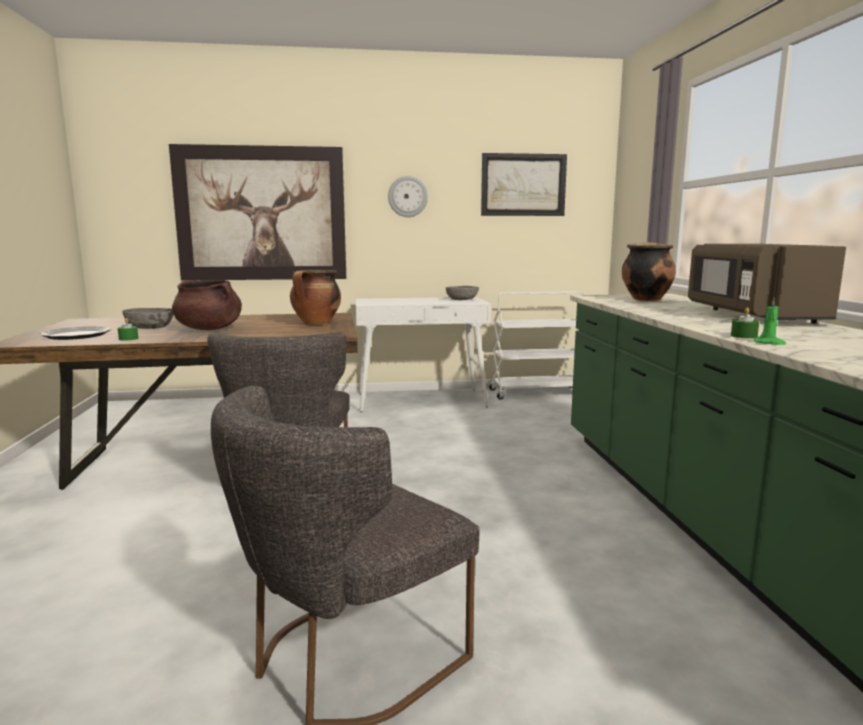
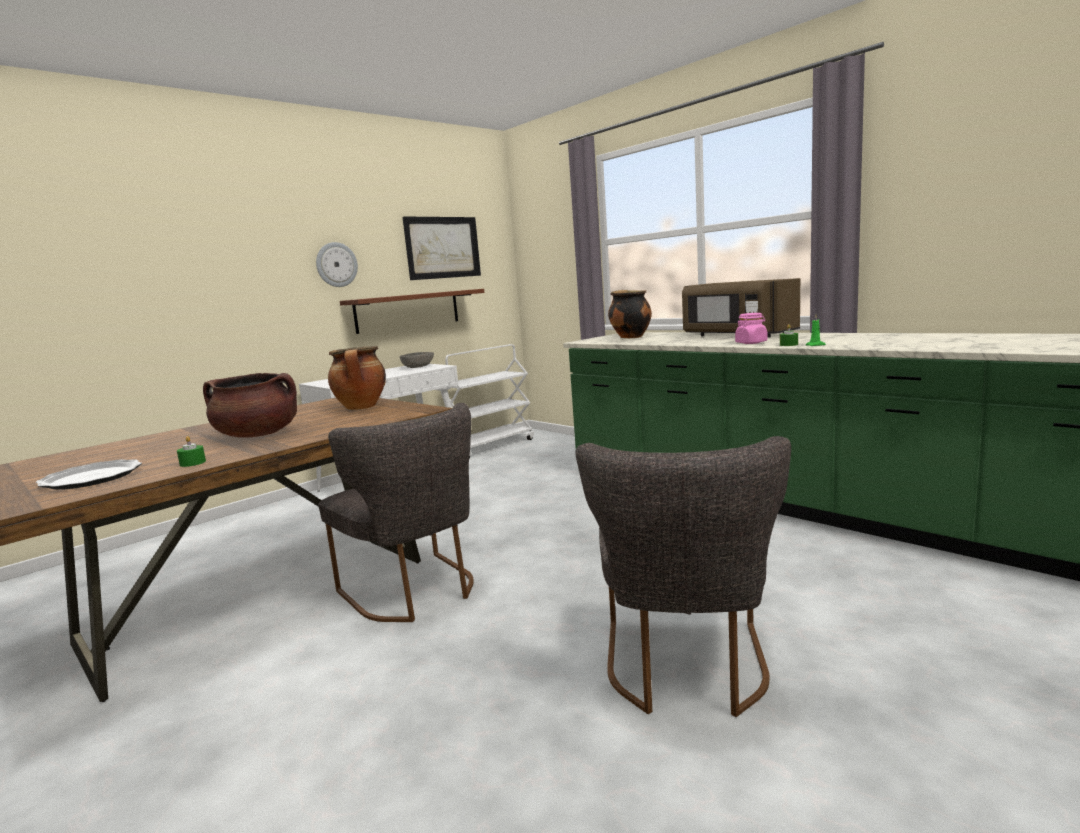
camera: 35 degrees left, 0 degrees up
(150, 328) = (168, 450): grey bowl -> none
(261, 214) = (163, 296): picture -> none
(474, 245) = (408, 311): none -> brown shelf
(719, 326) = (751, 343): none -> pink jar

